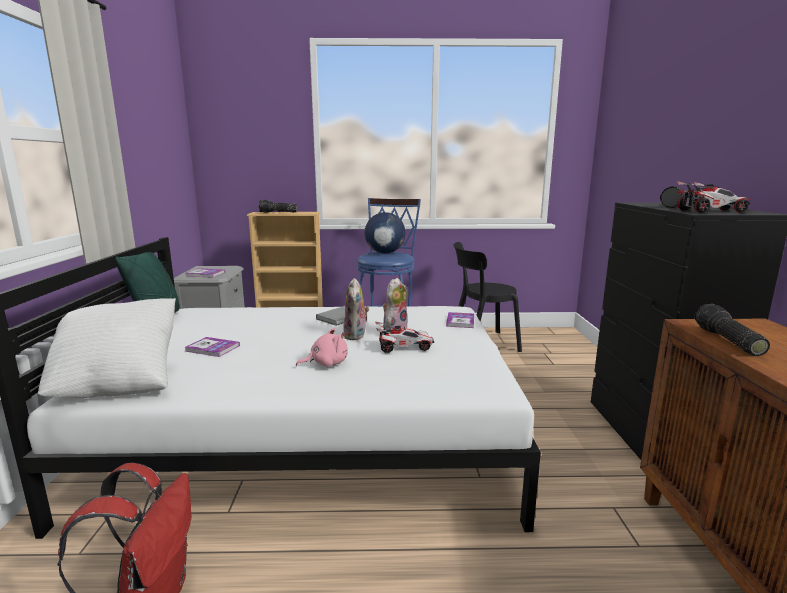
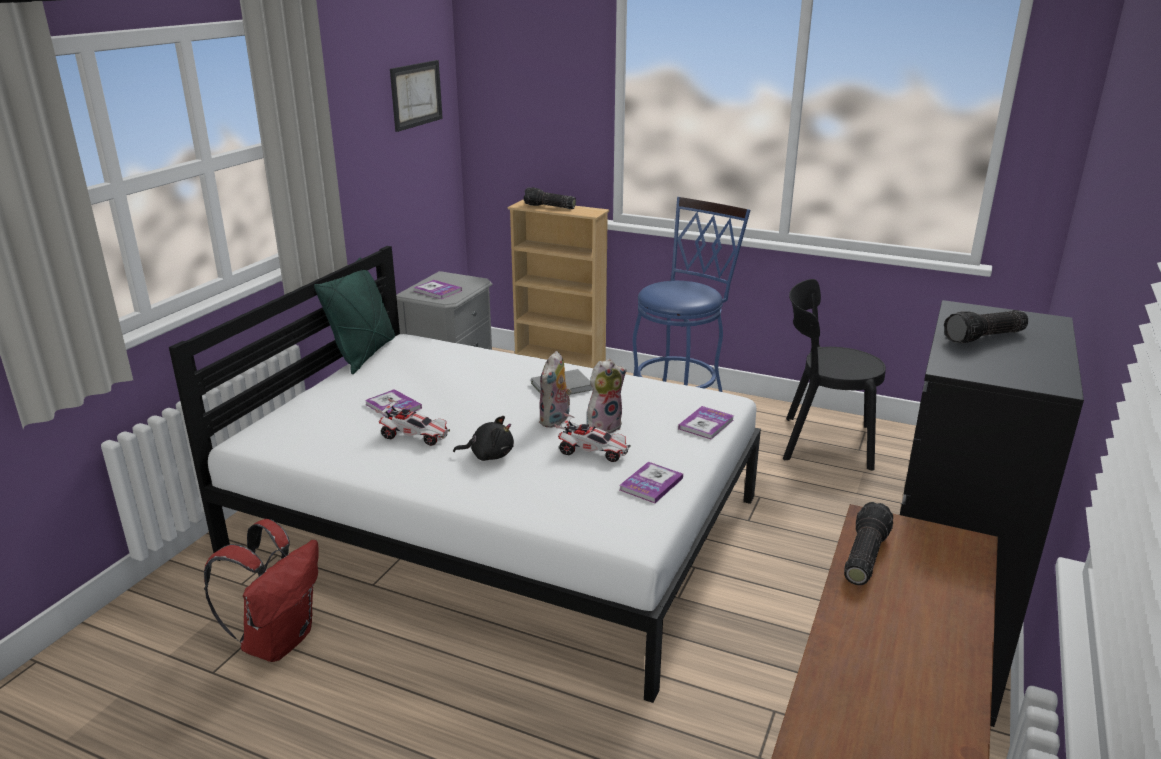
camera: 25 degrees right, 10 degrees up
(120, 383) = (289, 433): white pillow -> none
(166, 134) = (416, 95): none -> picture
(326, 364) = (489, 455): pink plush toy -> black plush toy
(384, 253) = (680, 287): globe -> none
(466, 357) = (651, 484): none -> book
(710, 211) = (983, 367): toy car -> toy car (415, 436)

